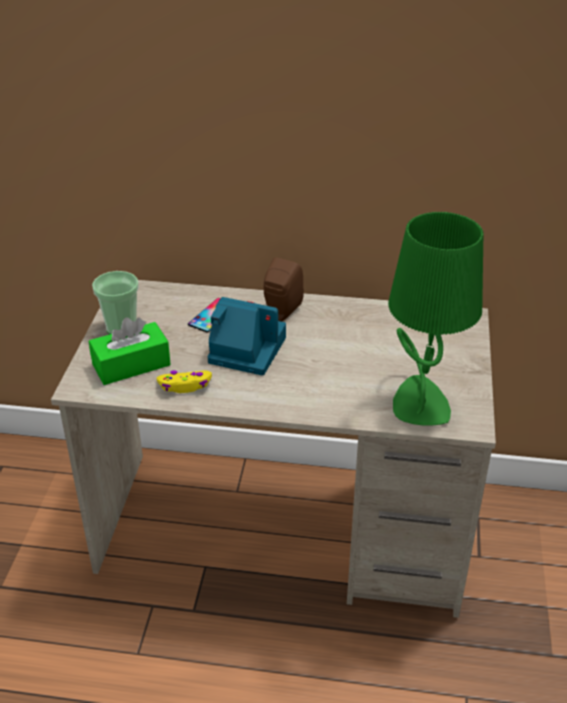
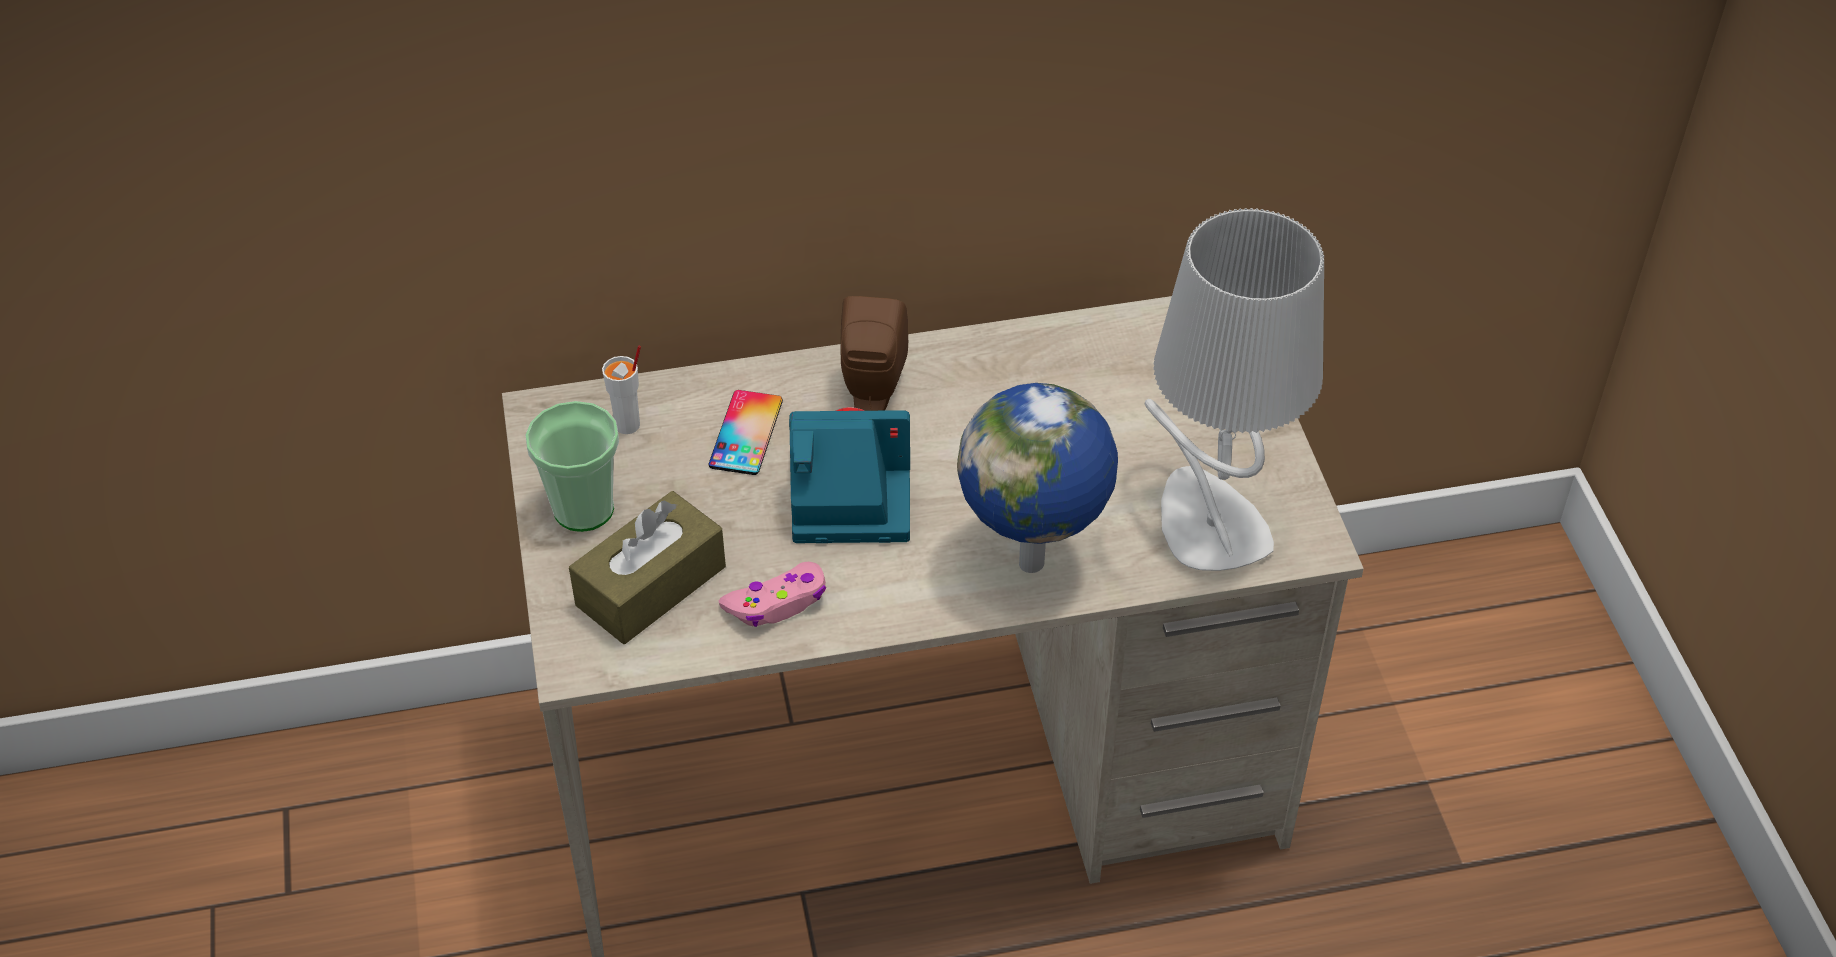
camera: 20 degrees left, 10 degrees up
(131, 365) = (651, 586): green tissue box -> brown tissue box
(162, 301) = (628, 425): none -> white cup
(185, 386) = (777, 603): yellow game controller -> pink game controller
(320, 399) = (1035, 564): none -> globe
(419, 403) = (1207, 524): green table lamp -> grey table lamp

